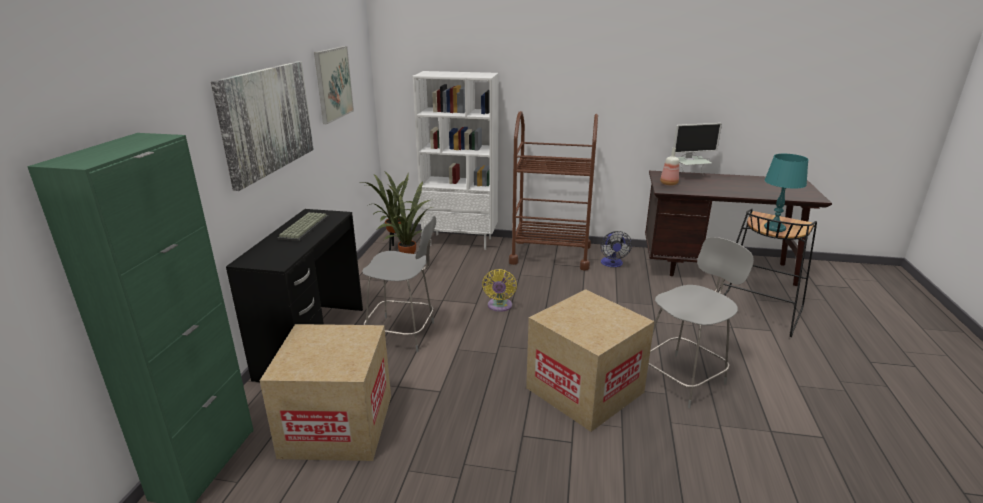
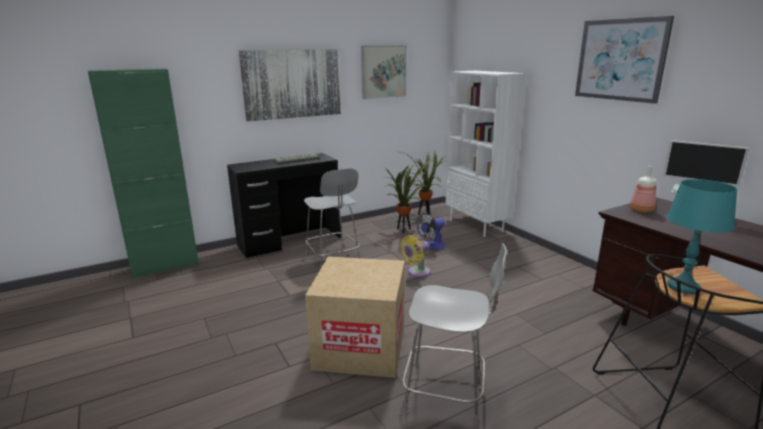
camera: 50 degrees right, 5 degrees down
(337, 425) = (223, 281): cardboard box -> none
(550, 254) = (530, 259): brown cart -> none
(604, 59) = (620, 60): none -> picture
(612, 264) = (575, 289): fan -> fan (432, 246)

